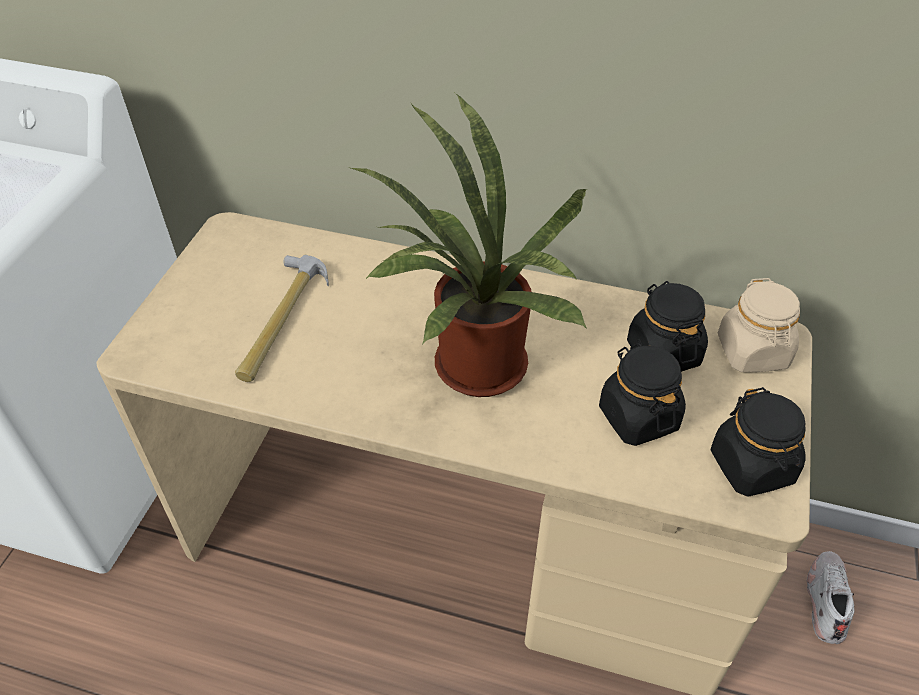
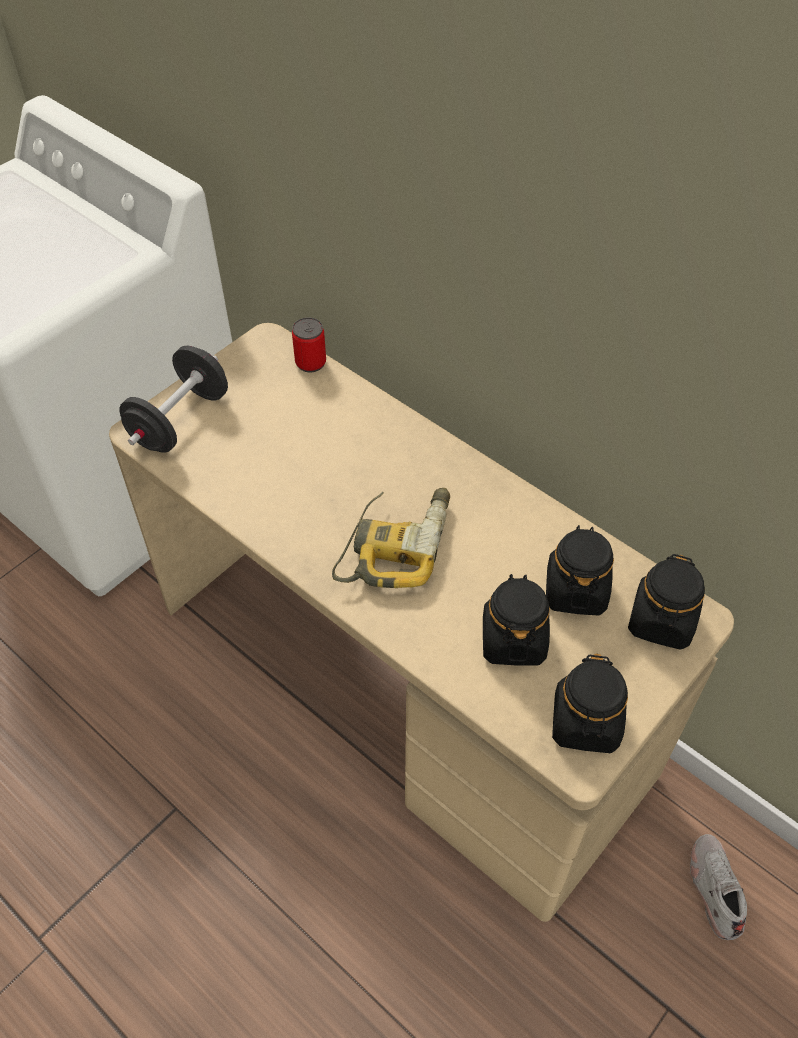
camera: 25 degrees right, 5 degrees up
(174, 330) = (180, 421): none -> black dumbbell
(281, 320) = (266, 441): hammer -> none
(285, 236) = (310, 362): none -> can
(471, 370) = (395, 543): potted plant -> power drill
(752, 352) = (661, 622): beige jar -> black jar
(826, 600) = (714, 889): white shoe -> white shoe turned 45 degrees counterclockwise

